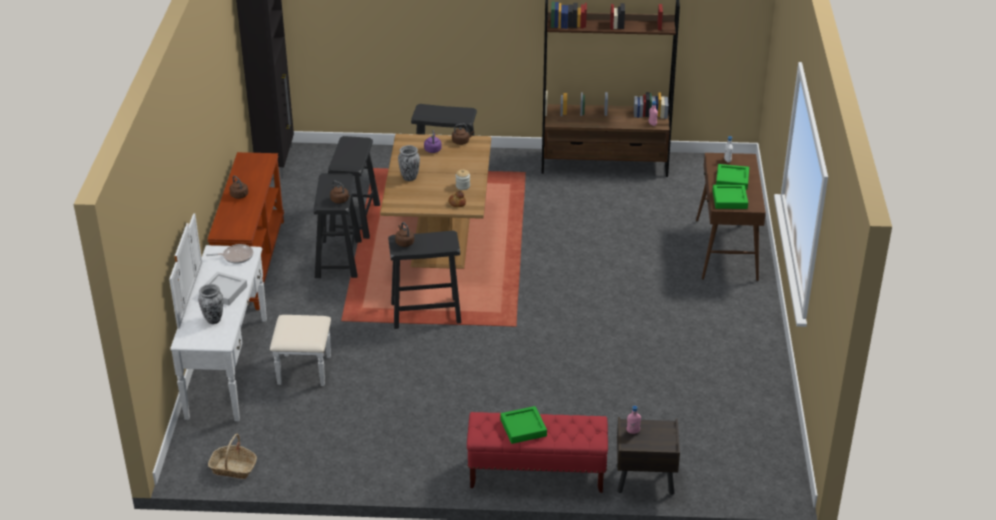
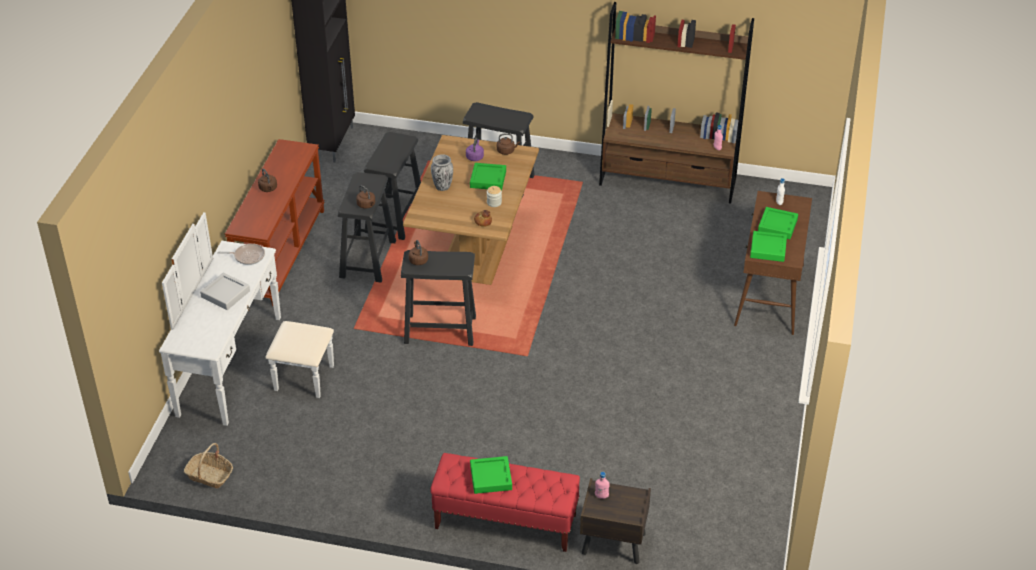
camera: 10 degrees right, 5 degrees up
(213, 319) = (208, 324): vase -> none
(451, 167) = (488, 179): none -> green tray

